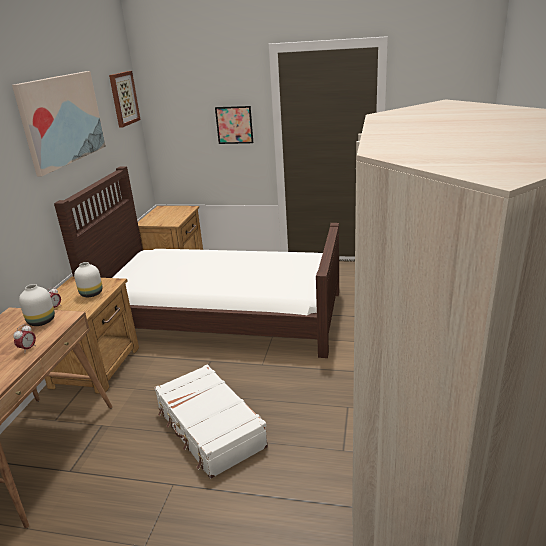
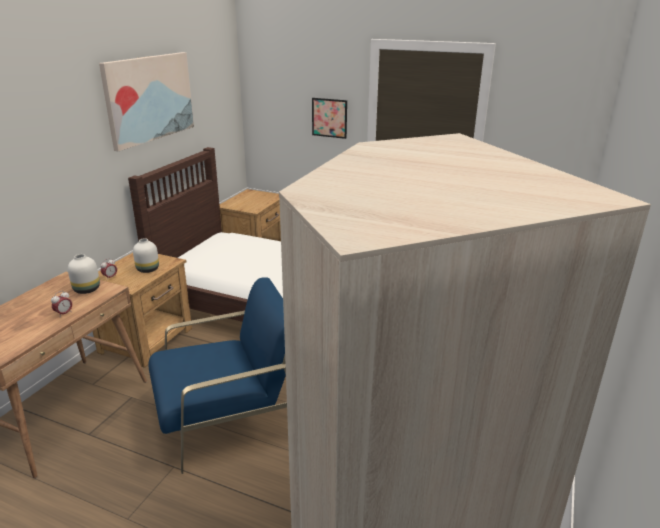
camera: 10 degrees right, 0 degrees up
(123, 98) = (222, 80): picture -> none
(209, 428) = (227, 420): white suitcase -> blue armchair

